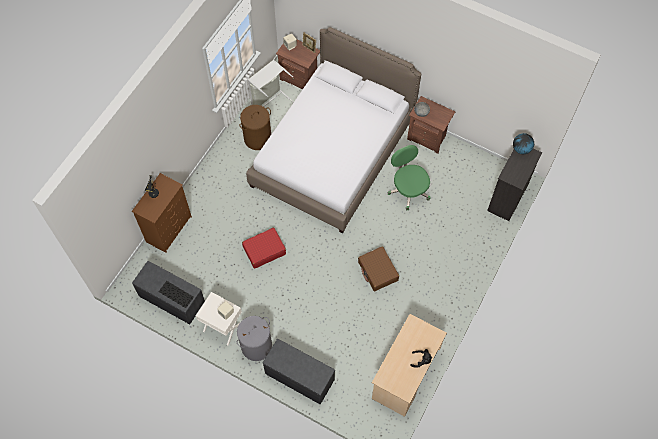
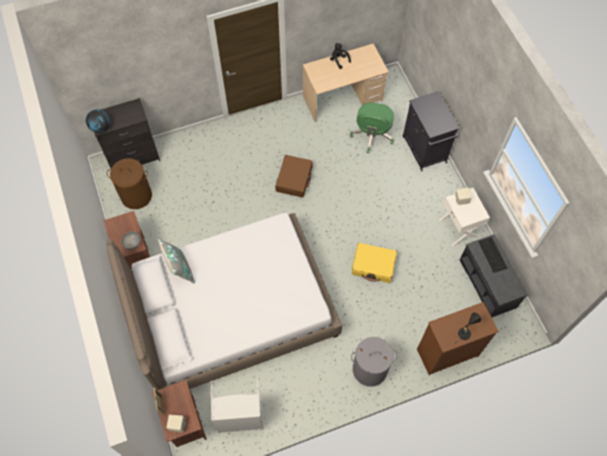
camera: 140 degrees left, 0 degrees up
(256, 346) = (441, 194): grey laundry basket -> grey laundry basket (369, 369)
(257, 139) = (288, 384): brown laundry basket -> brown laundry basket (136, 195)
(264, 250) = (373, 265): red suitcase -> yellow suitcase
(299, 377) = (424, 150): grey bench -> black cabinet
(375, 118) = (179, 269): none -> grey pillow
(408, 190) = (202, 224): green office chair -> green office chair (372, 135)

